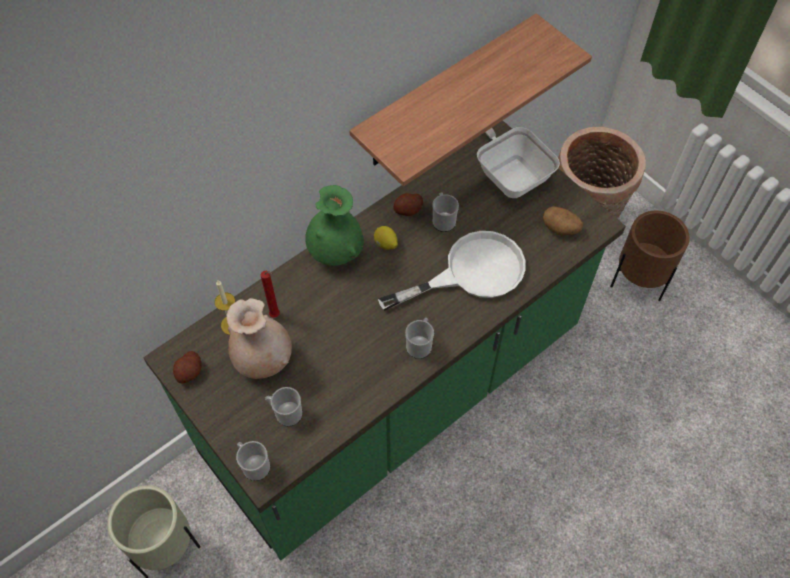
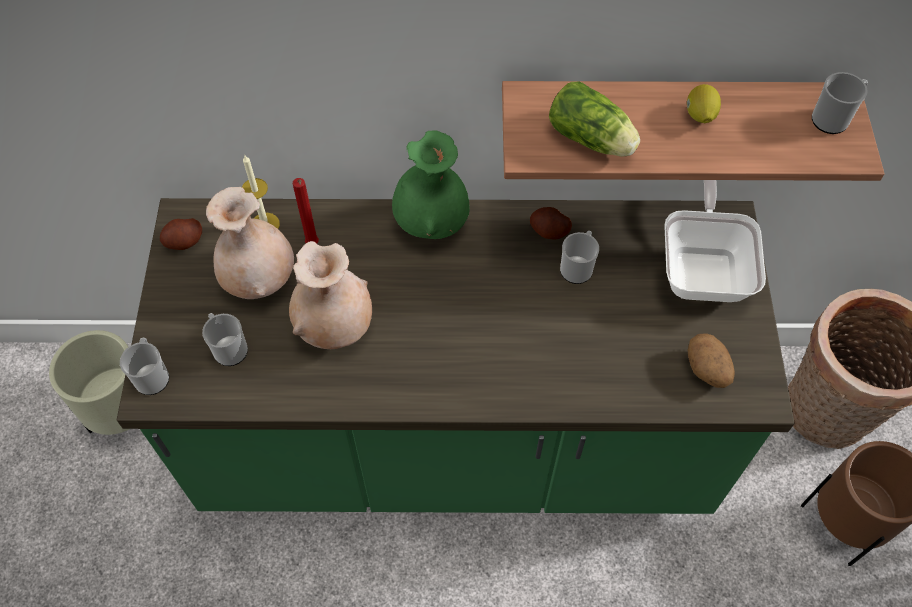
camera: 40 degrees right, 0 degrees up
(338, 353) = (334, 327): none -> beige vase
(385, 244) = (490, 250): lemon -> lemon (699, 116)
(420, 345) = (424, 381): mug -> mug (833, 118)
(433, 132) = (593, 140): none -> lettuce
(471, 272) = (553, 345): white frying pan -> none

